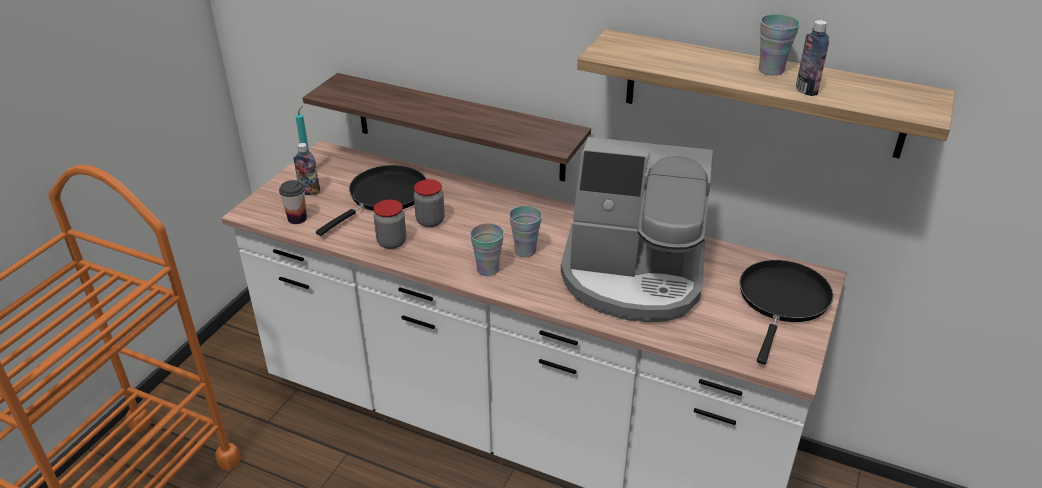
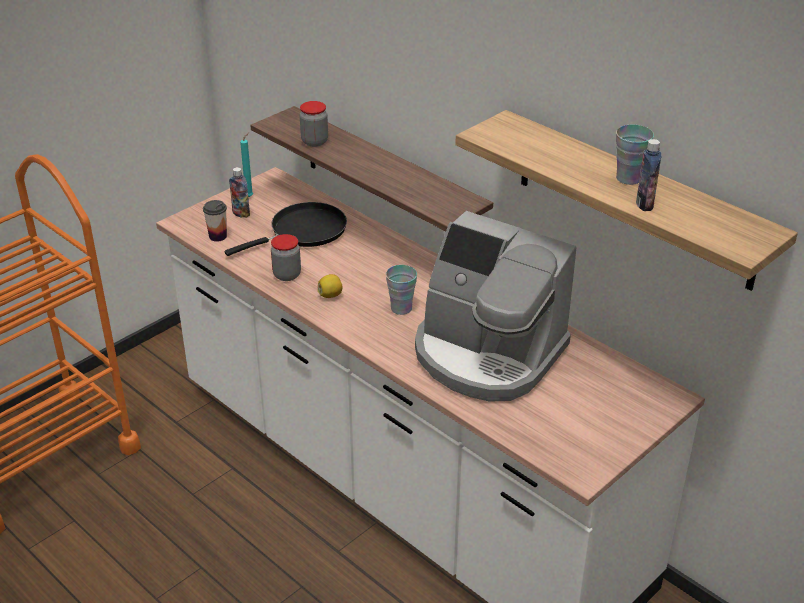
camera: 20 degrees right, 0 degrees up
(430, 221) = (331, 263): jar -> jar (314, 141)
(448, 253) = (330, 295): none -> lemon
(488, 269) = (357, 318): cup -> none
(782, 301) = (617, 410): black frying pan -> none

